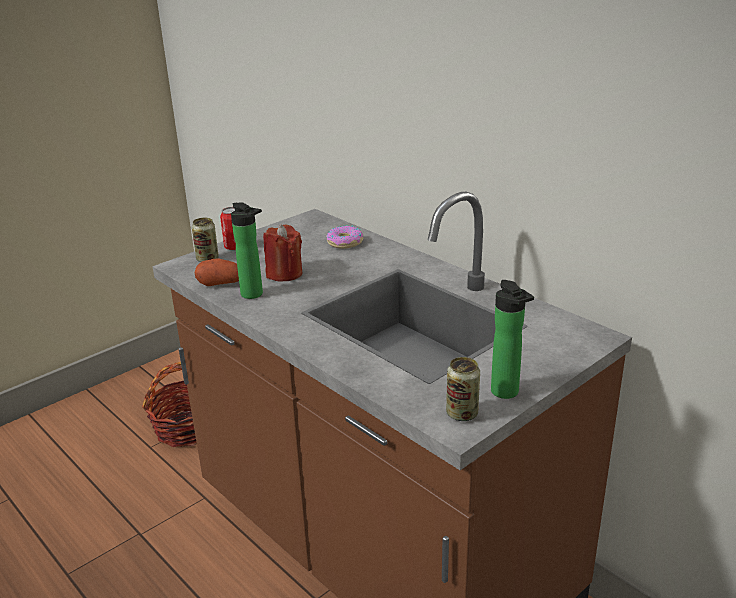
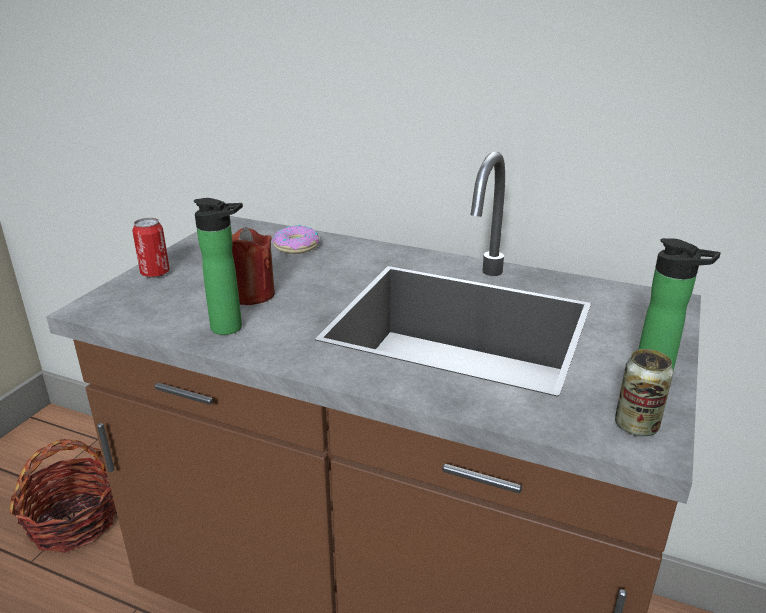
camera: 25 degrees left, 0 degrees up
(207, 259) = (126, 294): can -> none
(220, 283) = (170, 321): potato -> none

